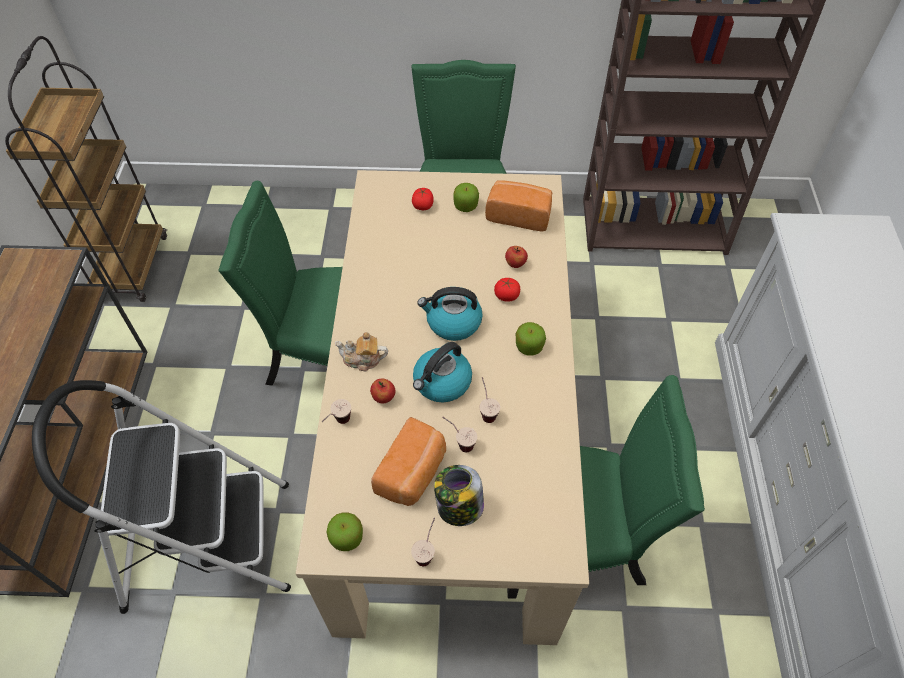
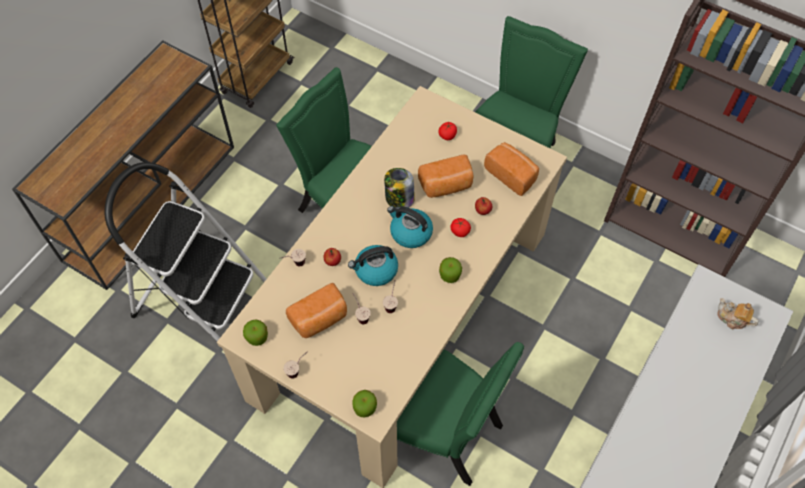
camera: 30 degrees right, 5 degrees up
(362, 360) = (335, 229): teapot -> teapot (732, 319)
(458, 256) = (446, 185): none -> bread
(459, 507) = (333, 355): jar -> jar (399, 198)
(466, 205) = (478, 149): apple -> apple (365, 407)

